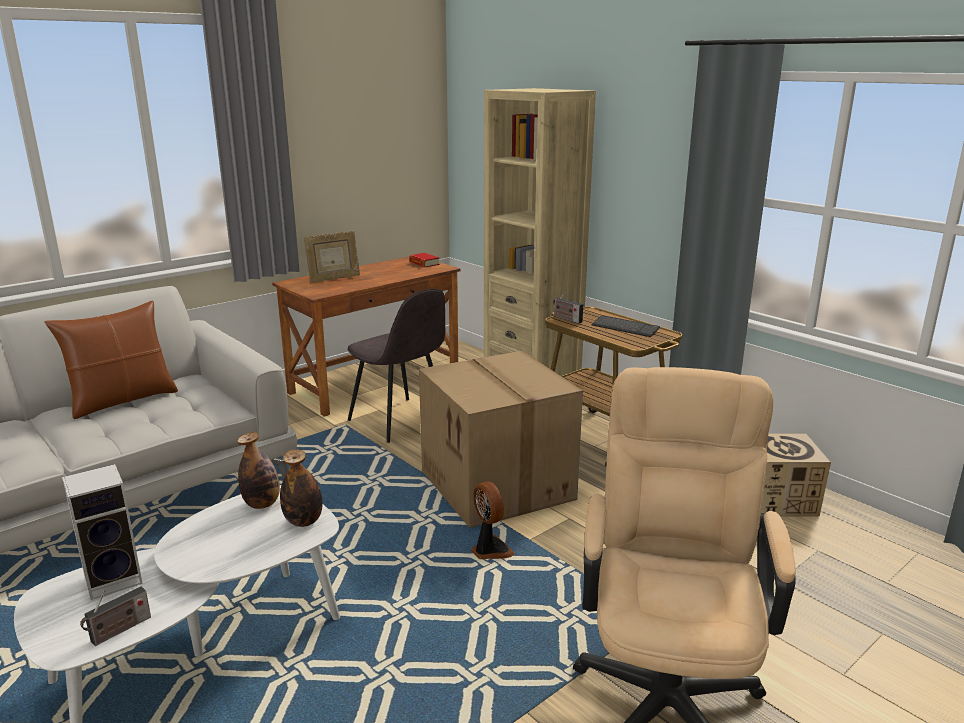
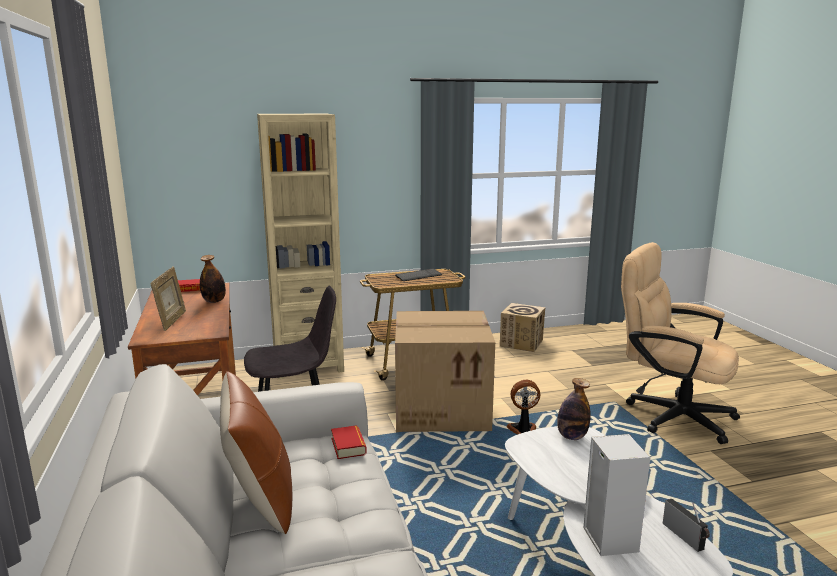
camera: 65 degrees left, 5 degrees down
(212, 409) = (348, 446): none -> book
(262, 504) = (536, 450): bottle -> bottle (214, 301)
(566, 319) = (384, 283): radio -> none

